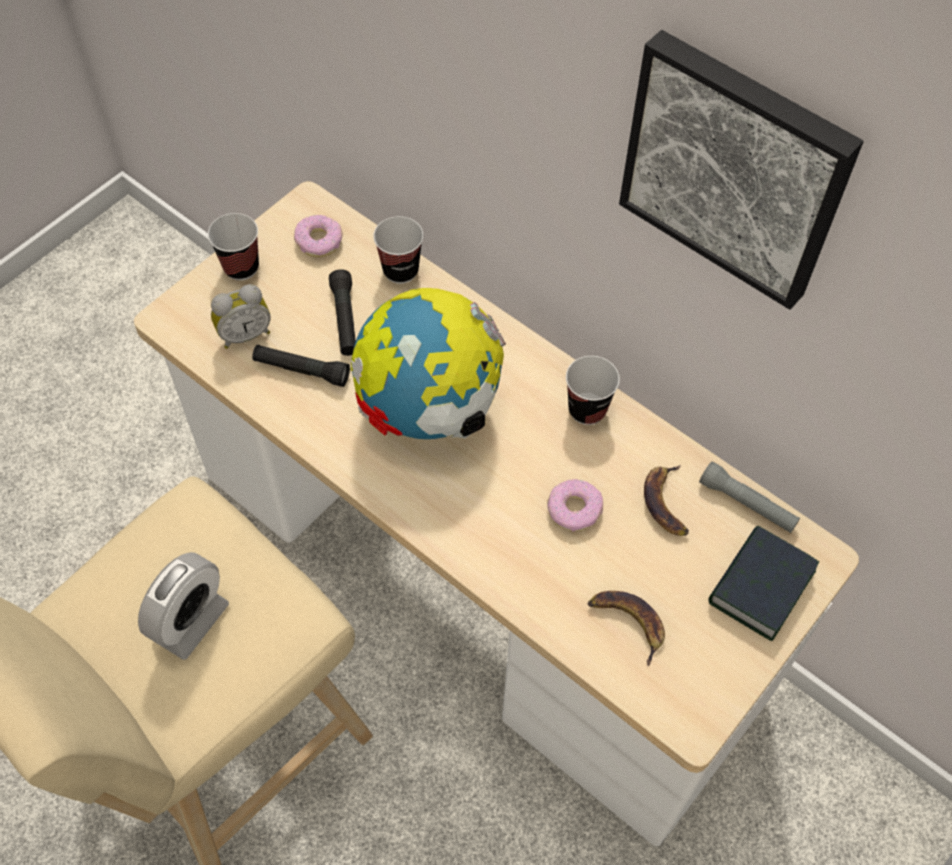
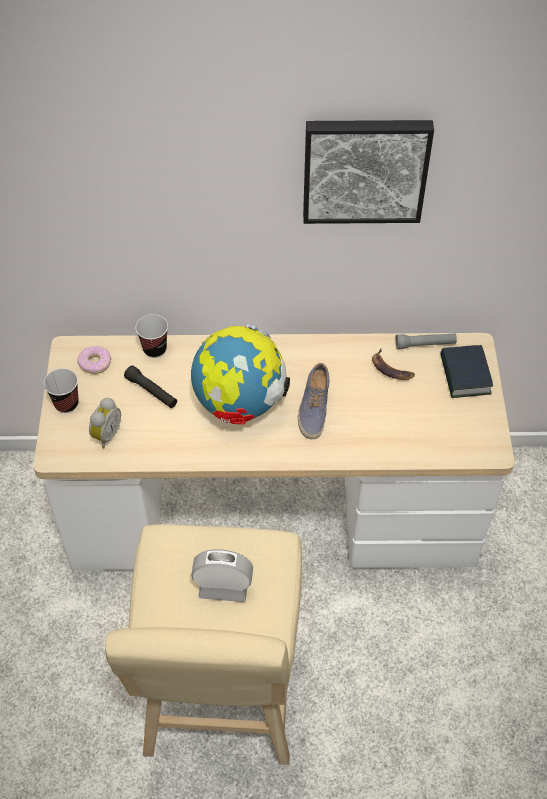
camera: 40 degrees left, 5 degrees down
(190, 621) = (223, 587): alarm clock -> alarm clock turned 75 degrees counterclockwise
(301, 370) = (156, 431): black flashlight -> none
(512, 480) = (313, 408): none -> shoe
(574, 509) = (354, 401): donut -> none
(587, 410) = (314, 353): cup -> none
(627, 622) = (426, 431): banana -> none

